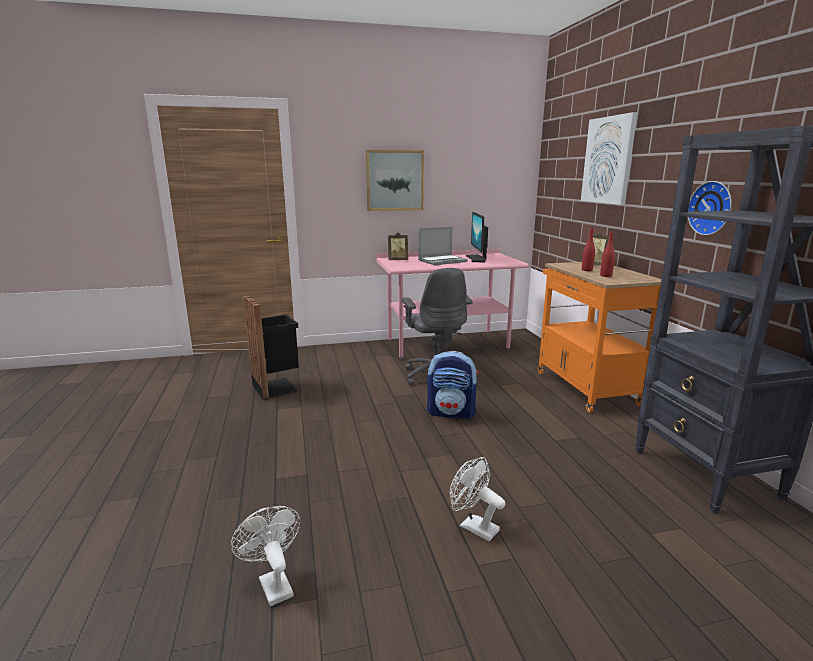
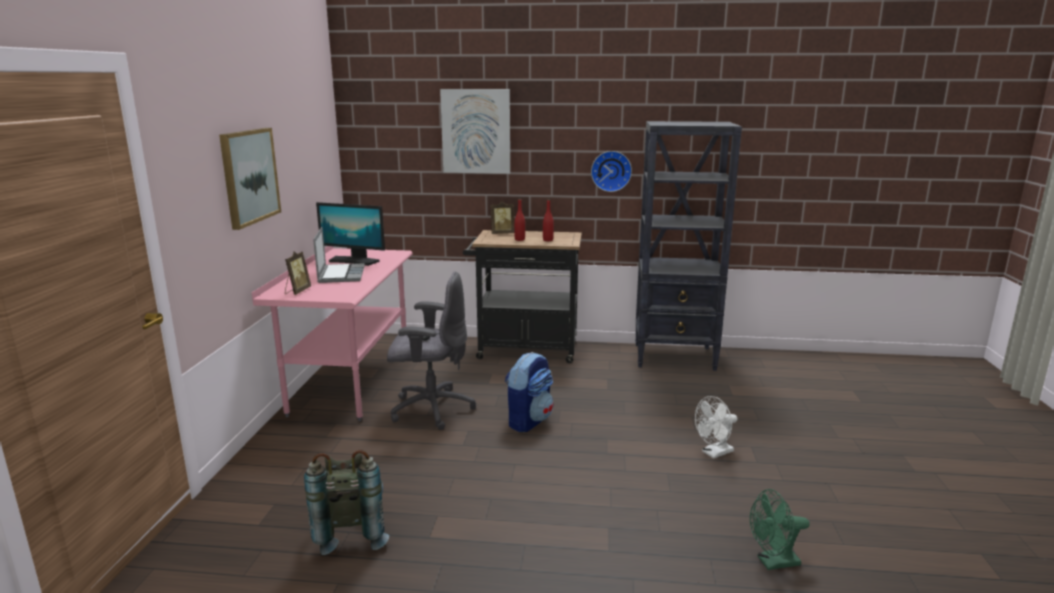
camera: 70 degrees left, 0 degrees up
(273, 583) = (773, 562): white fan -> green fan
(277, 387) = (352, 532): black trash can -> grey backpack
(584, 387) = (524, 350): orange cart -> black cart

